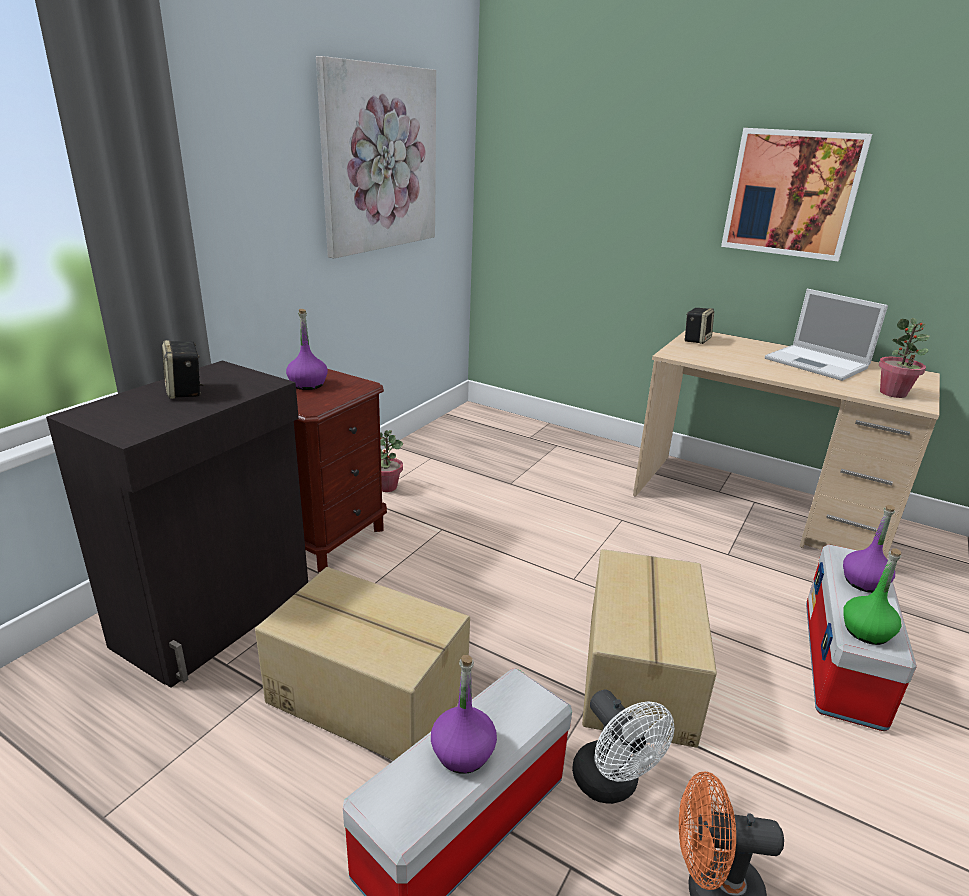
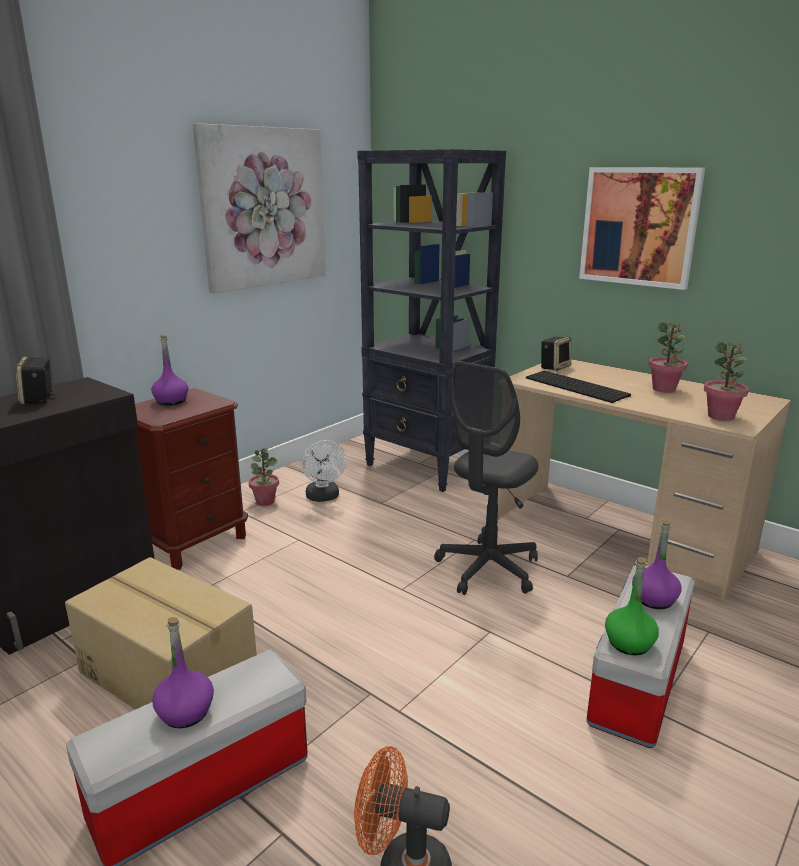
camera: 10 degrees right, 5 degrees down
(540, 441) = (427, 466): none -> black bookcase
(612, 785) = (353, 769): white fan -> white fan (324, 497)
(641, 674) = (427, 676): cardboard box -> none
(649, 551) = (488, 569): none -> grey office chair
(735, 361) = (578, 386): none -> keyboard
(818, 363) = (664, 389): laptop -> potted plant

